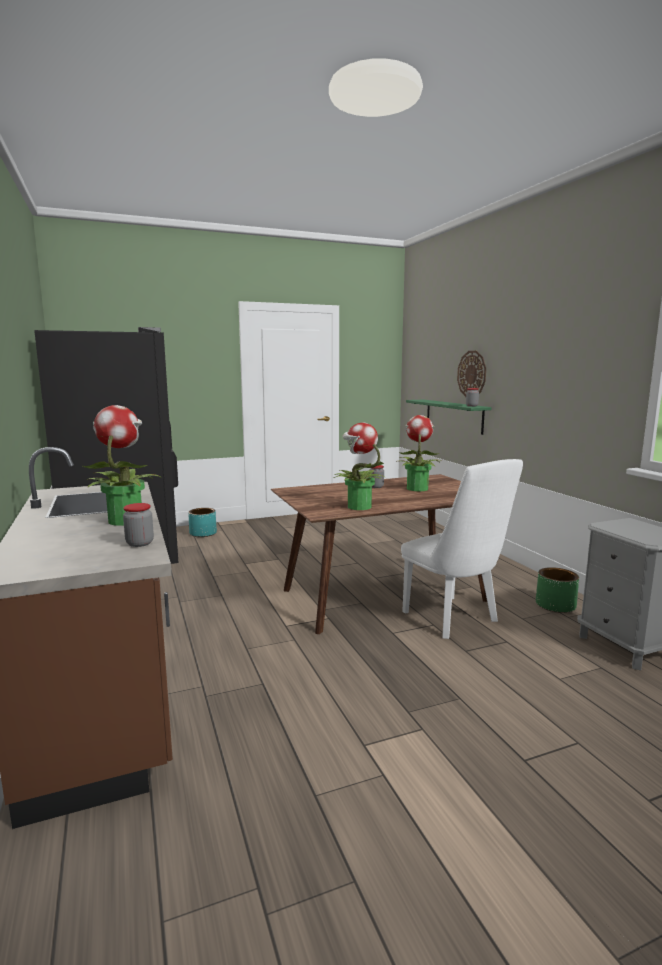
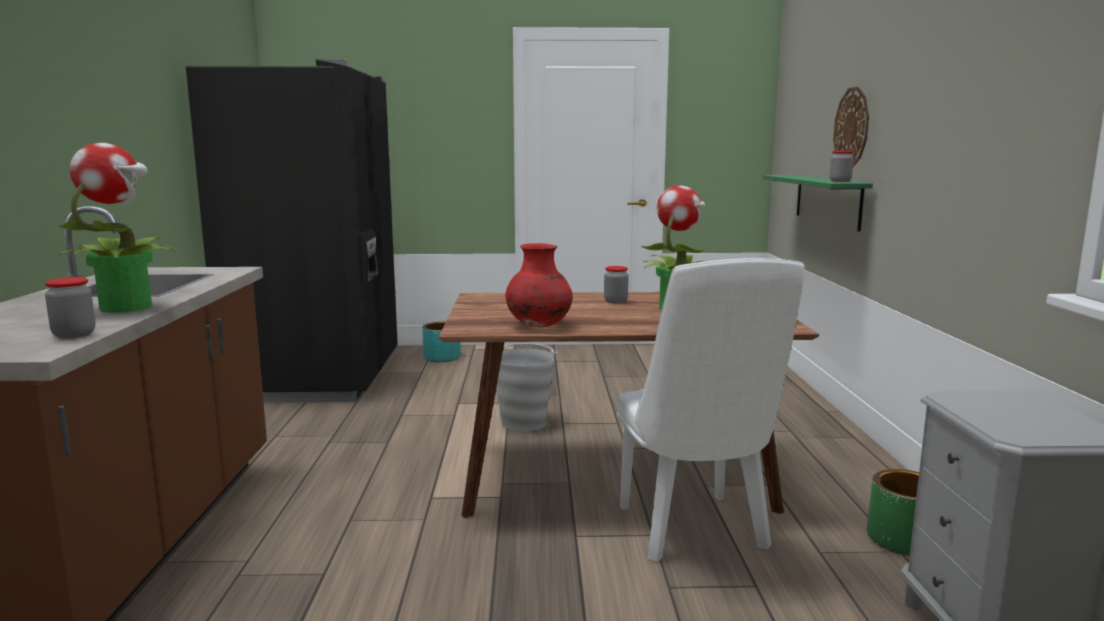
camera: 20 degrees right, 0 degrees up
(300, 570) = (524, 423): none -> grey bucket
(358, 507) = (538, 326): potted plant -> red vase

